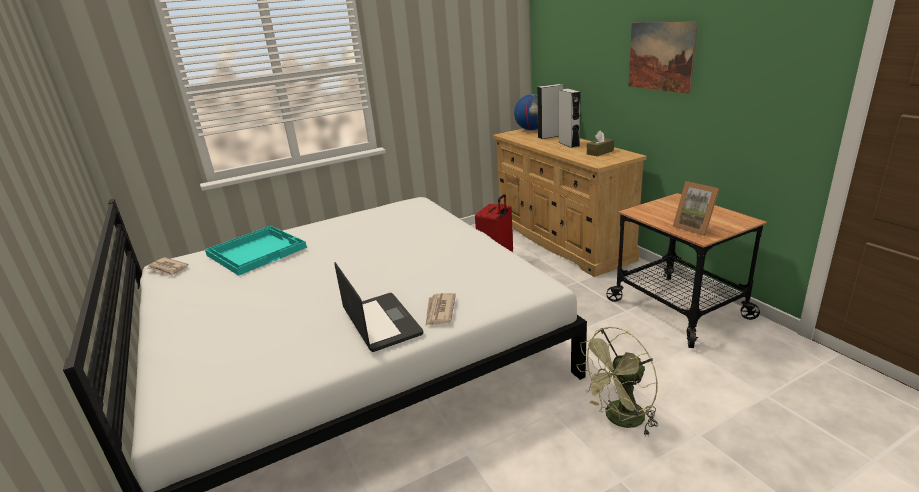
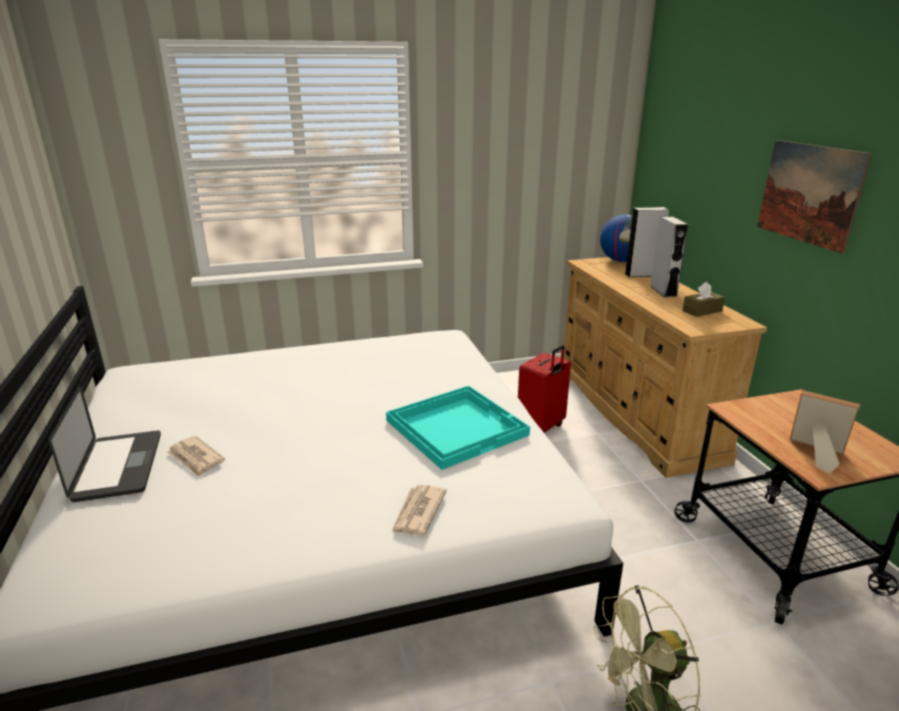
camera: 10 degrees right, 0 degrees up
(168, 268) = (128, 378): newspaper -> newspaper (195, 458)
(257, 251) = (234, 373): turquoise tray -> turquoise tray (456, 427)
(381, 322) = (338, 514): laptop -> laptop (118, 466)
(695, 228) = (813, 454): picture frame -> picture frame turned 150 degrees clockwise

